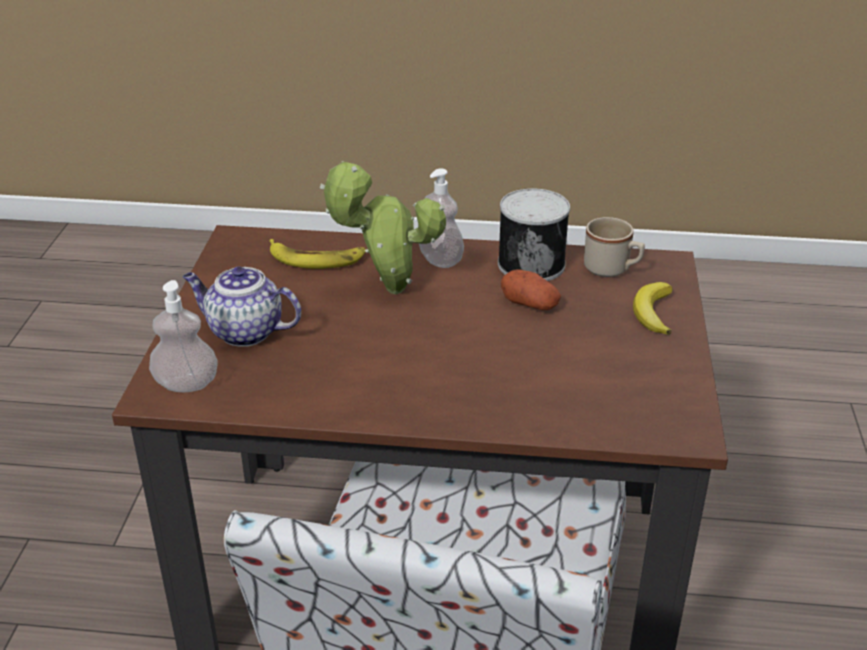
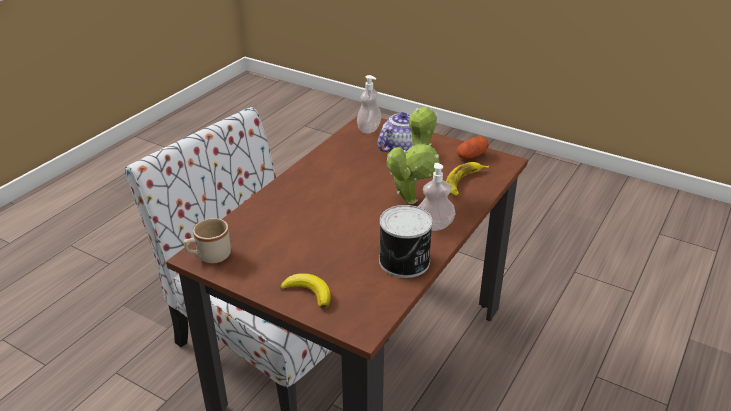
camera: 115 degrees right, 0 degrees up
(530, 304) = (358, 244): potato -> potato (471, 156)
(612, 270) = (372, 296): beige mug -> beige mug (209, 256)

